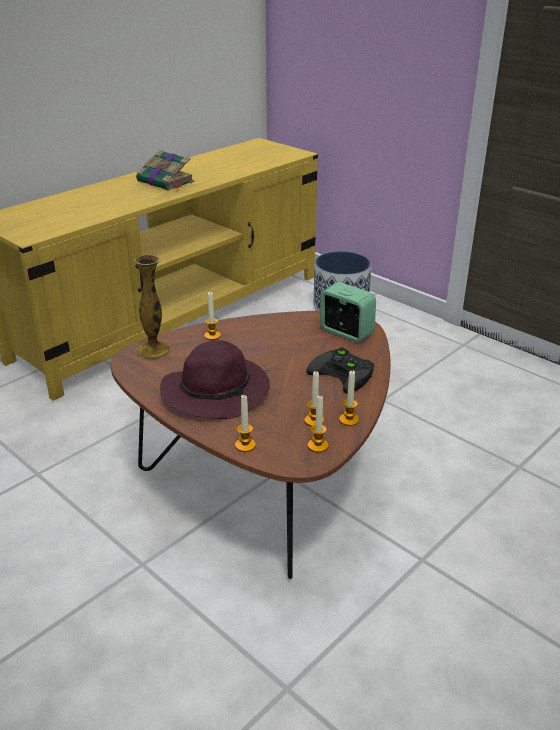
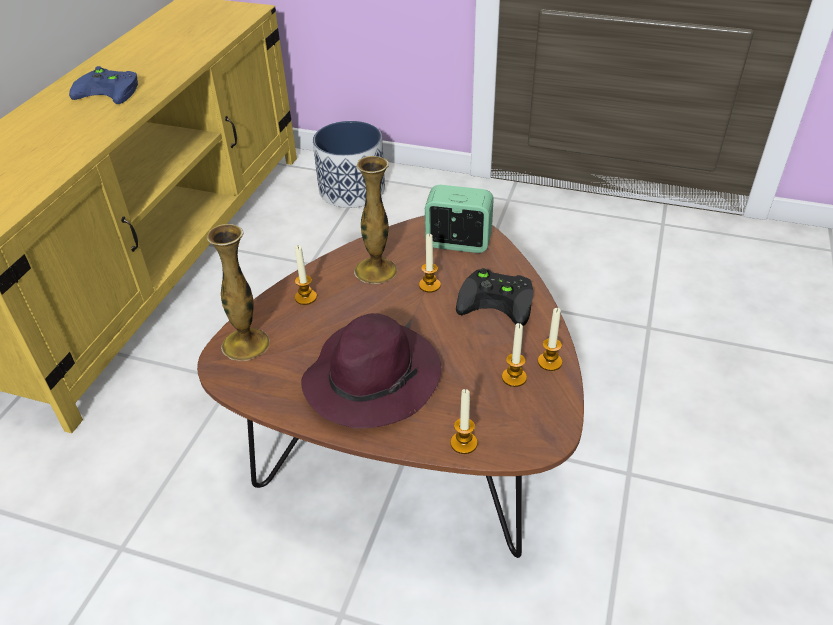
camera: 25 degrees left, 10 degrees up
(166, 182) = (111, 90): book -> blue game controller
(272, 333) = (376, 271): none -> vase
(318, 446) = (543, 411): candle -> candle (429, 285)

